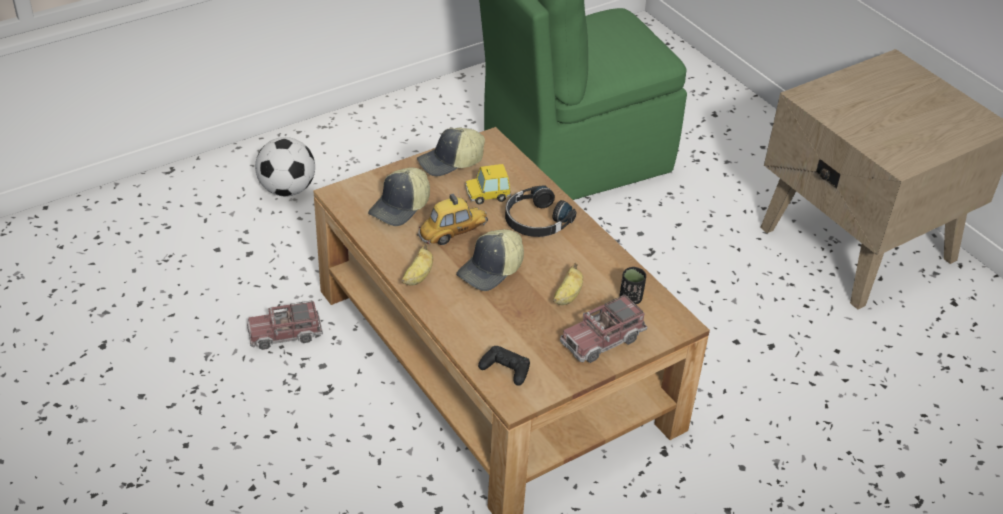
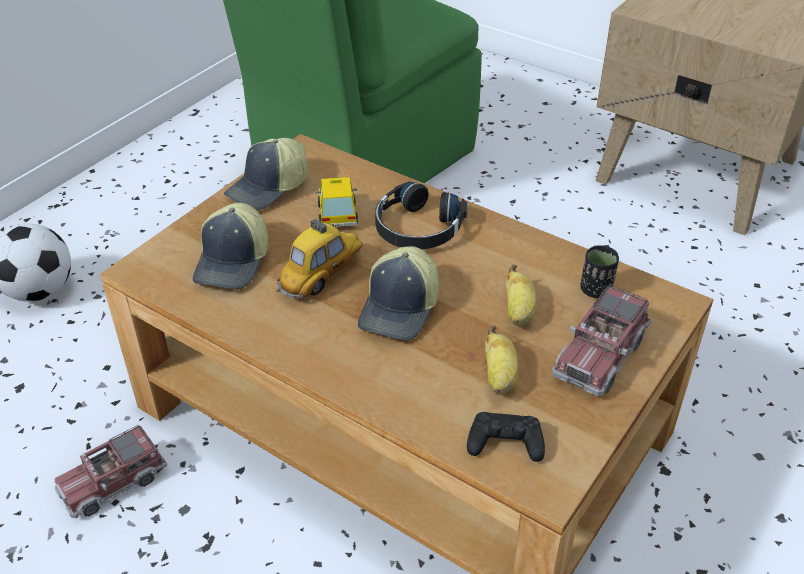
camera: 20 degrees left, 0 degrees up
(418, 277) = (308, 349): banana -> banana (499, 377)
(487, 194) = (337, 214): toy car -> toy car turned 120 degrees clockwise

